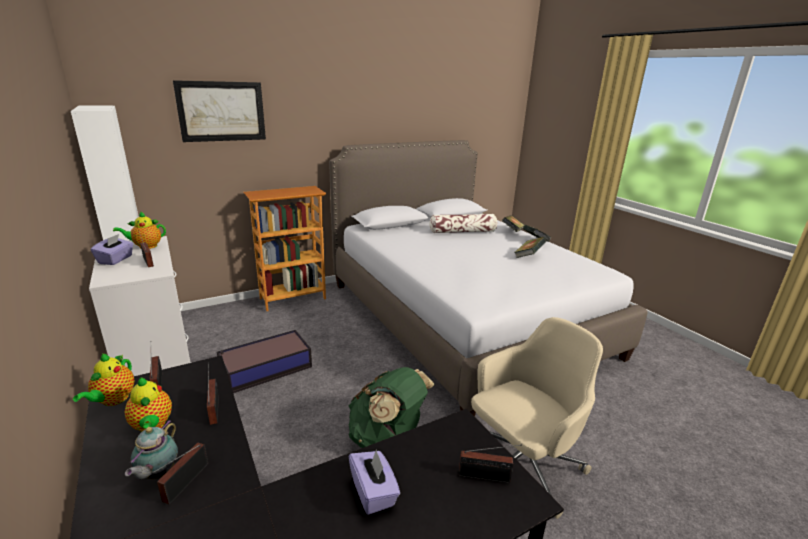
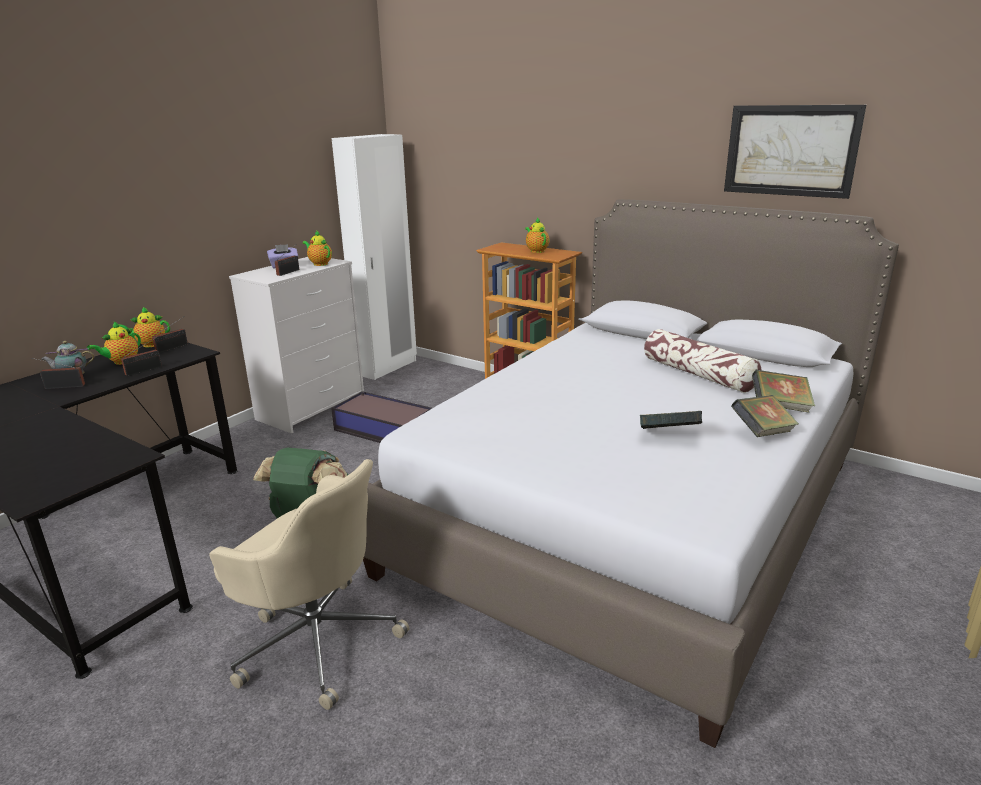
camera: 65 degrees right, 0 degrees up
(221, 111) = (492, 143): picture -> picture (790, 150)
(290, 191) = (536, 251): none -> teapot
(373, 492) = (48, 440): purple tissue box -> none
(487, 477) = (61, 479): radio -> none

